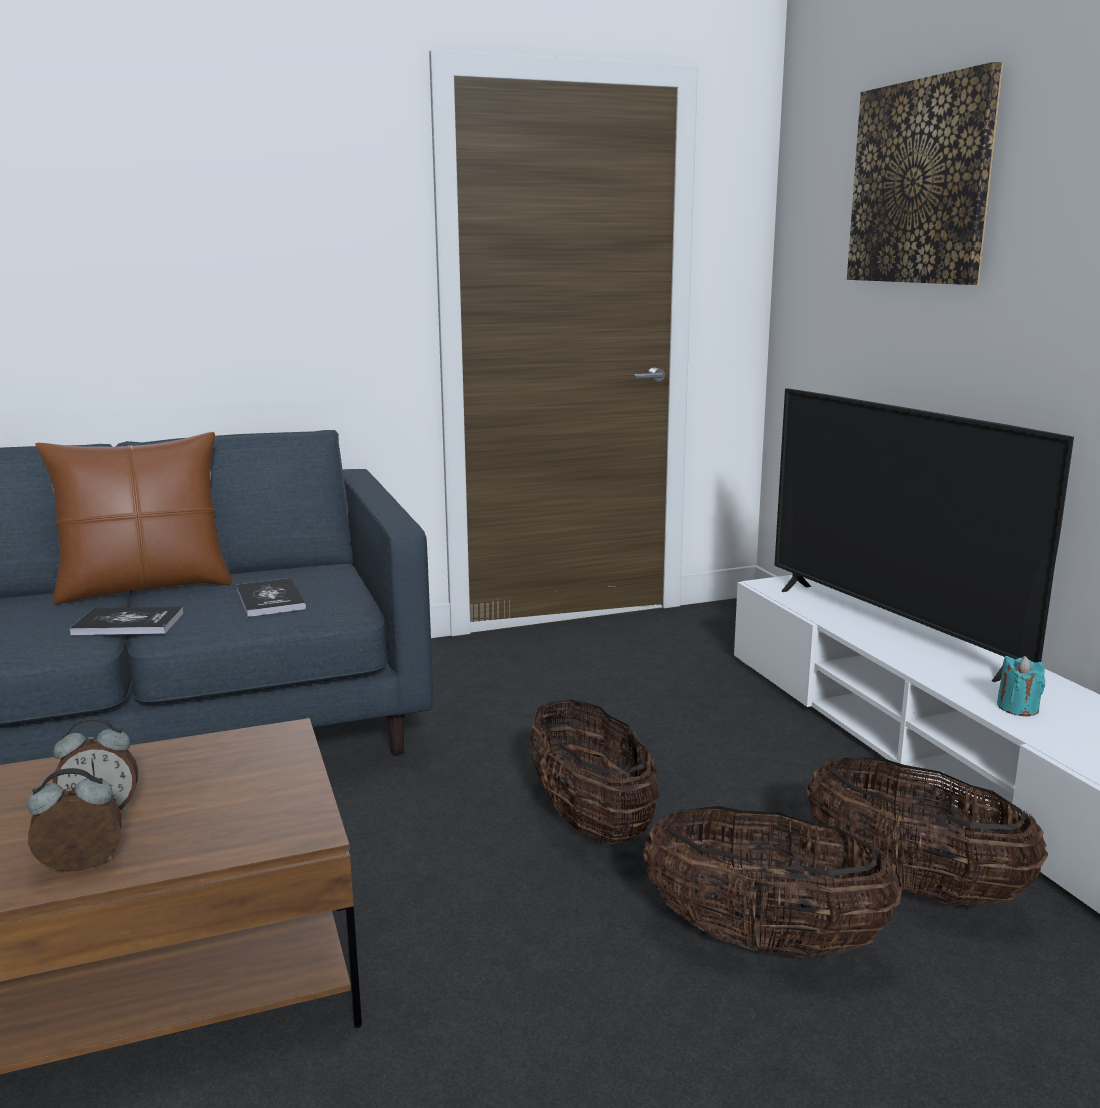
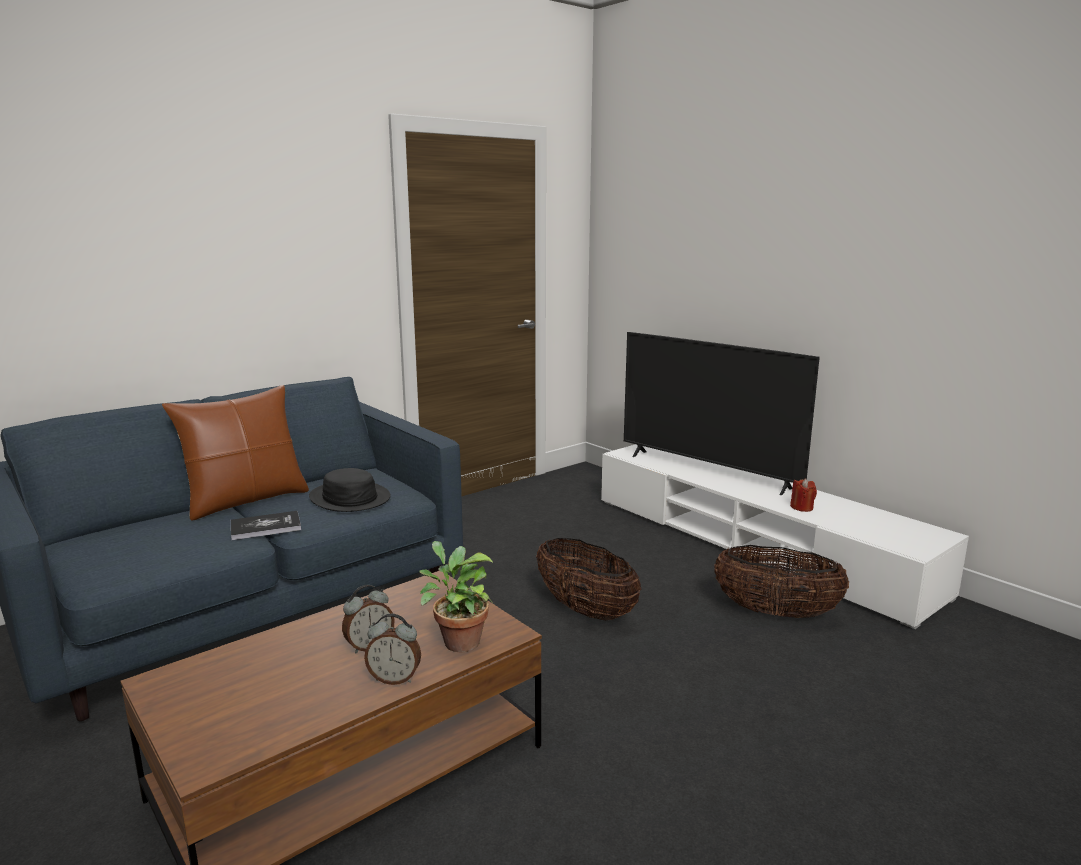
camera: 20 degrees left, 0 degrees up
(81, 868) = (395, 679): alarm clock -> alarm clock turned 135 degrees counterclockwise
(222, 829) = (458, 641): none -> potted plant
(270, 599) = (349, 498): book -> black hat
(763, 941) = (722, 655): basket -> none
(921, 183) = (700, 208): picture -> none
(1017, 708) = (802, 507): turquoise candle -> red candle

